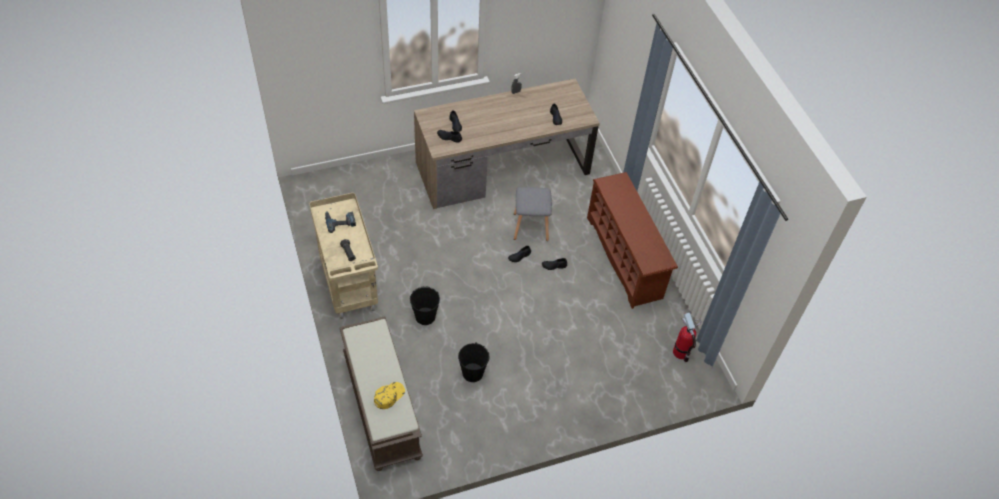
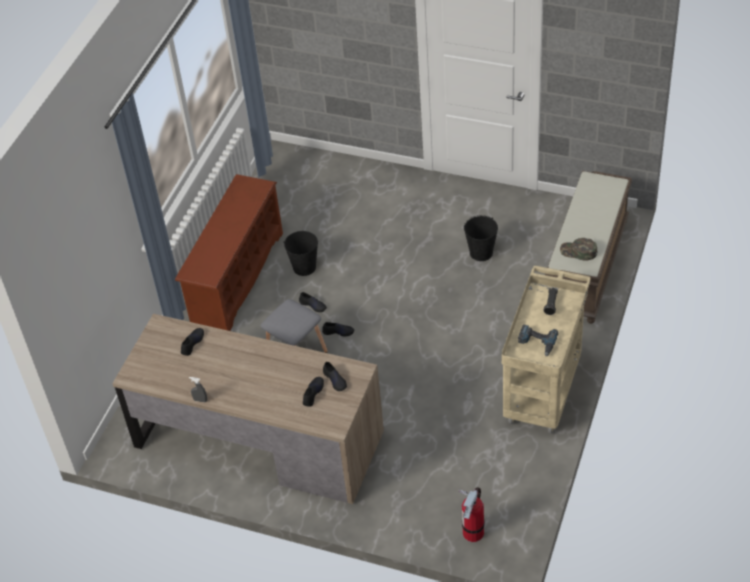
camera: 135 degrees left, 5 degrees down
(369, 342) = (578, 252): none -> green cap
(389, 396) = (591, 203): yellow cap -> none
(425, 316) = (486, 321): black bucket -> black bucket (304, 267)
(681, 352) = (281, 181): fire extinguisher -> fire extinguisher (473, 532)

